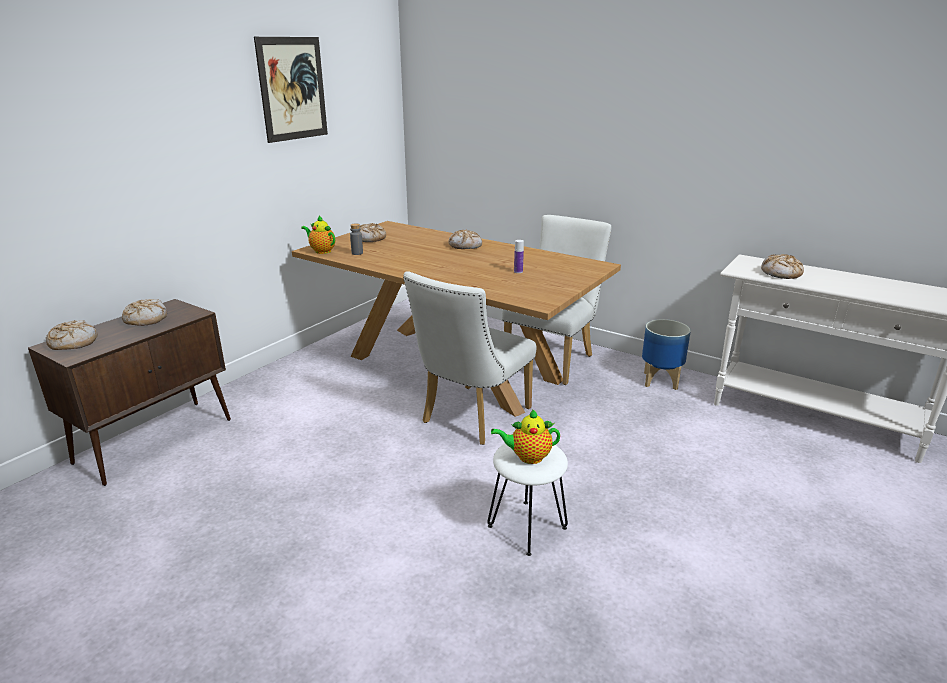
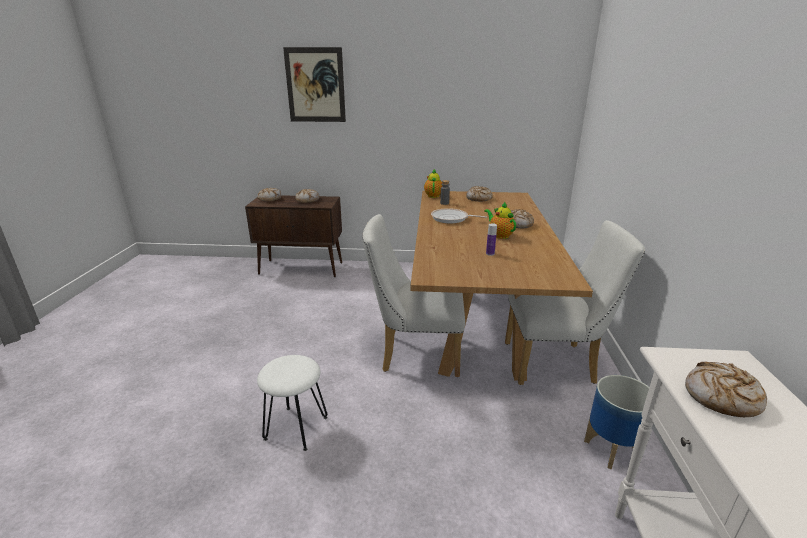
camera: 60 degrees right, 0 degrees up
(292, 89) = (459, 75): picture -> picture (315, 85)
(409, 262) = (451, 219): none -> frying pan
(527, 457) = (282, 369): teapot -> teapot (499, 235)

